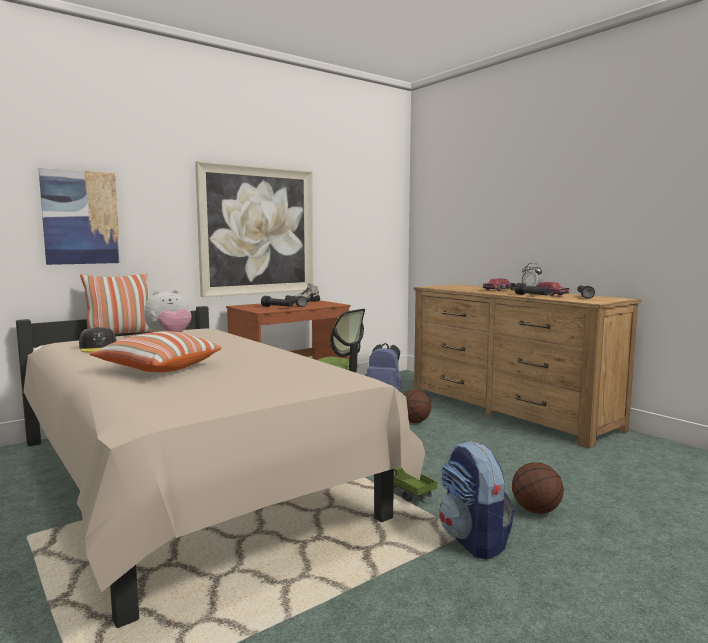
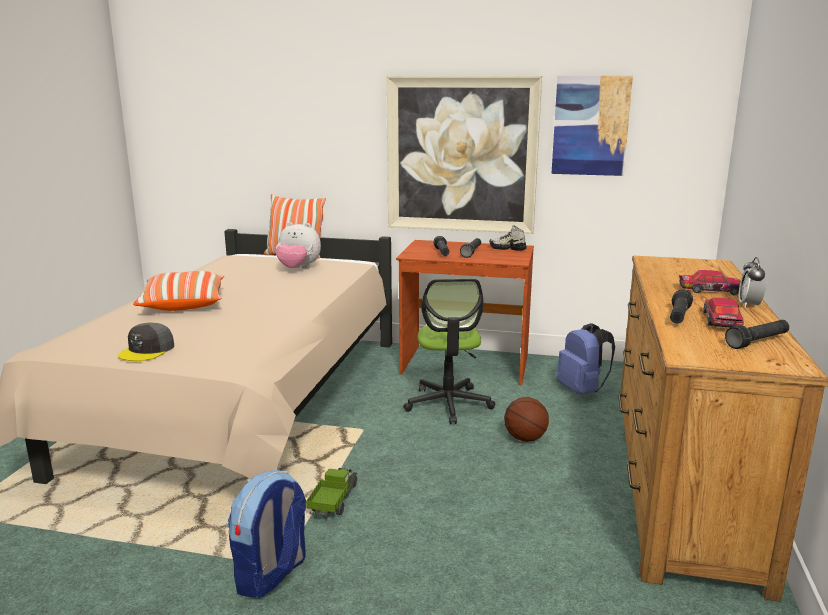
camera: 50 degrees right, 10 degrees up
(81, 217) = (278, 140): picture -> picture (590, 126)
(99, 348) = (229, 269): grey cap -> grey cap (147, 350)
(535, 510) = (382, 592): basketball -> none

